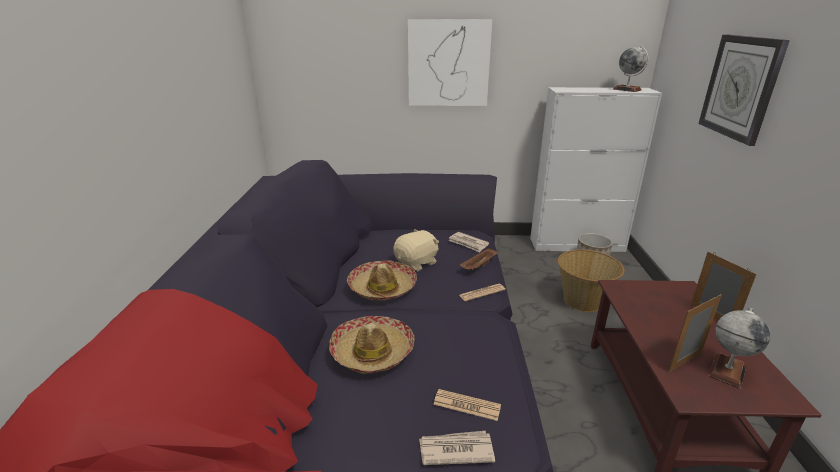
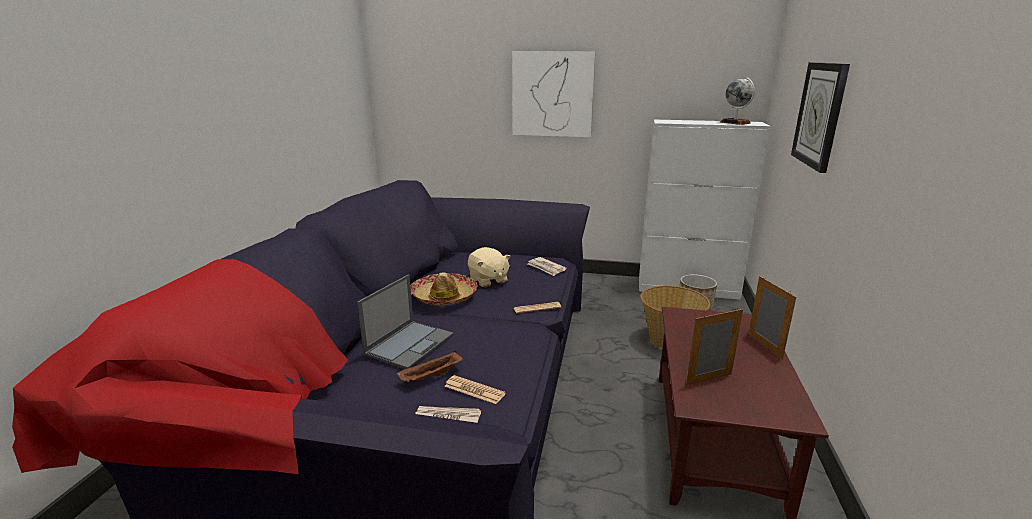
camera: 10 degrees right, 5 degrees down
(372, 352) = (410, 343): hat -> laptop
(417, 263) = (488, 280): beige plush toy -> beige plush toy turned 90 degrees clockwise
(479, 266) = (546, 287): brown tray -> brown tray (431, 377)
(727, 371) = (749, 390): globe -> none

